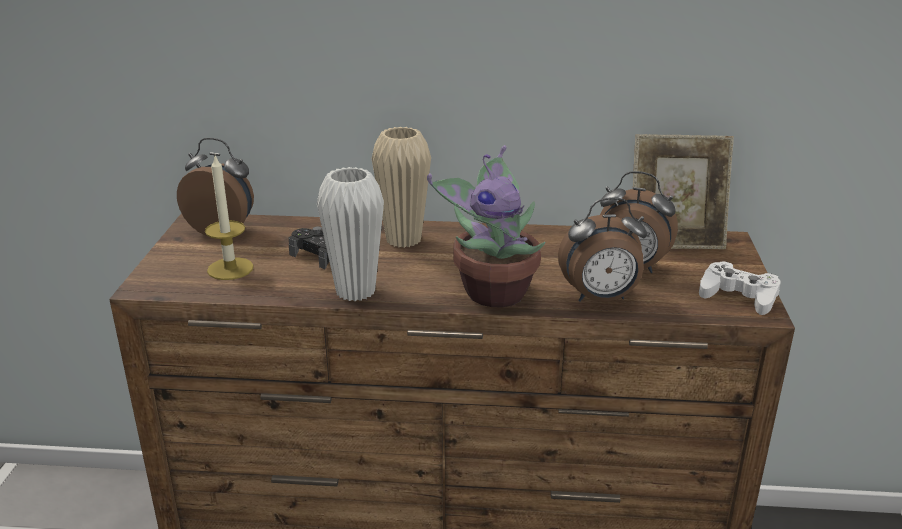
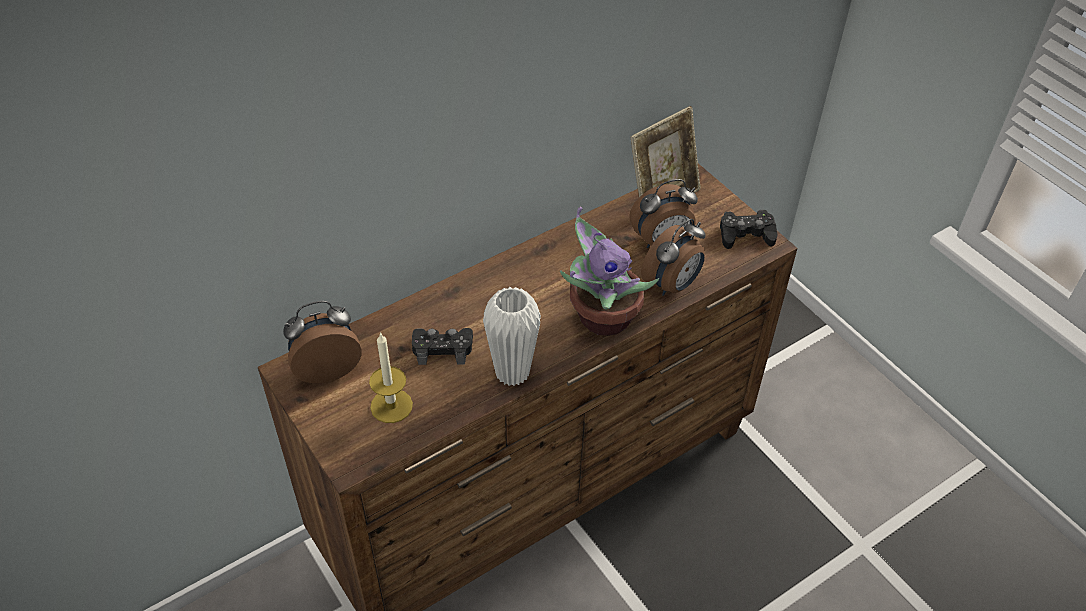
camera: 40 degrees left, 20 degrees up
(403, 240) = (482, 298): beige vase -> none
(738, 296) = (746, 234): white game controller -> black game controller

